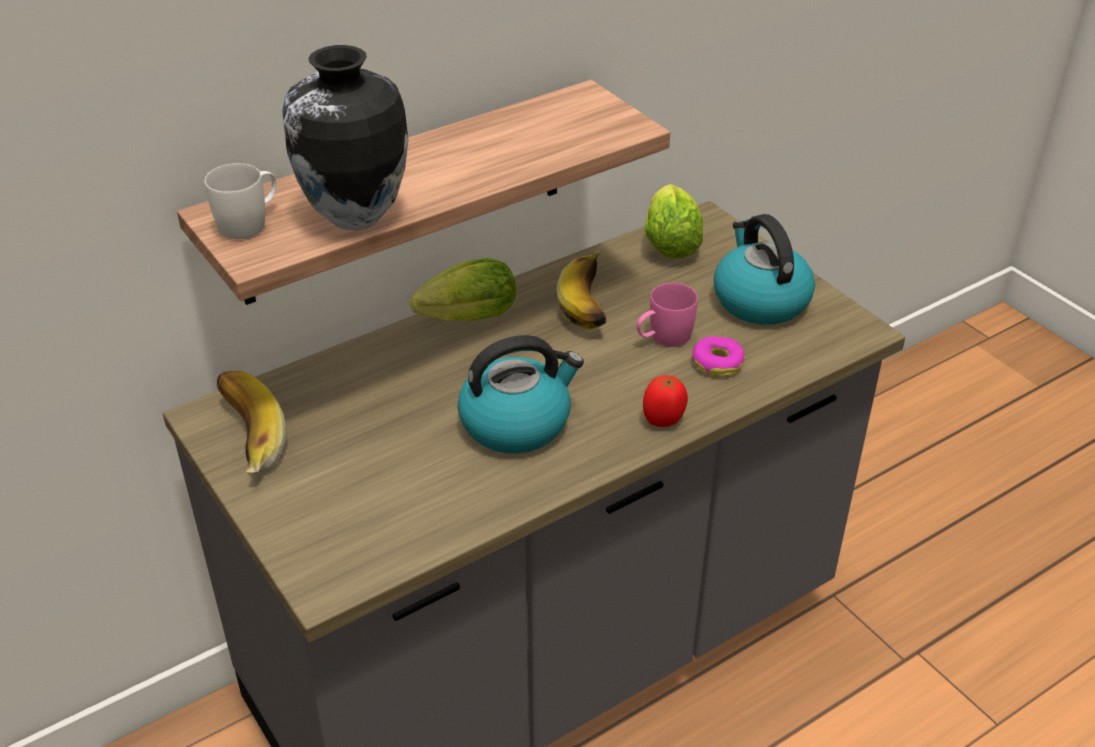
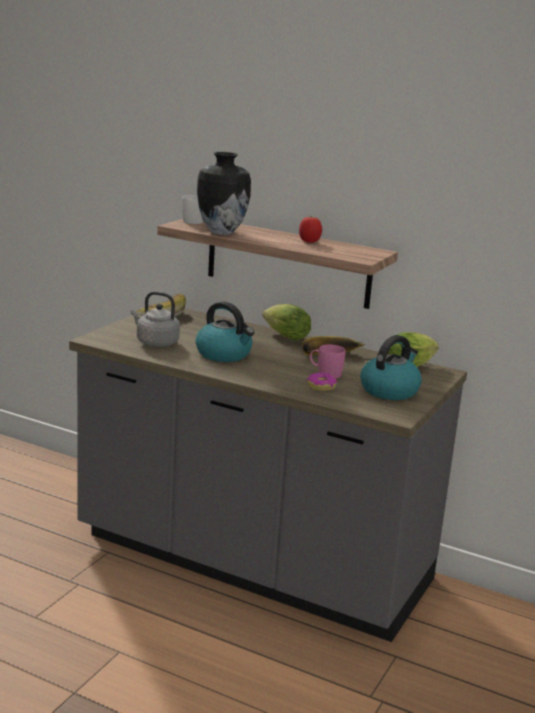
camera: 60 degrees right, 20 degrees down
(403, 496) = (155, 343): none -> grey kettle
(664, 420) = (262, 380): tomato -> tomato (309, 241)

